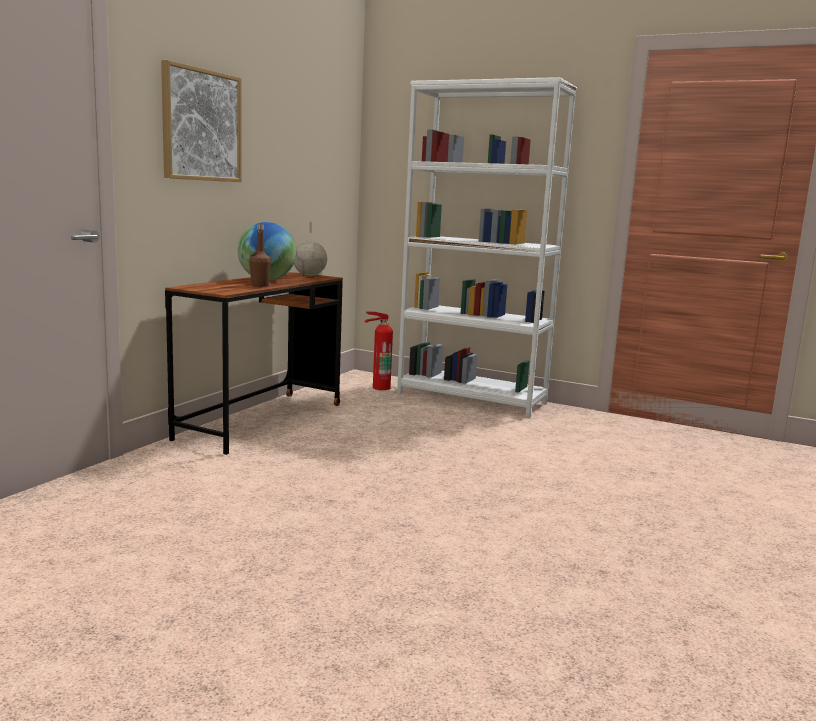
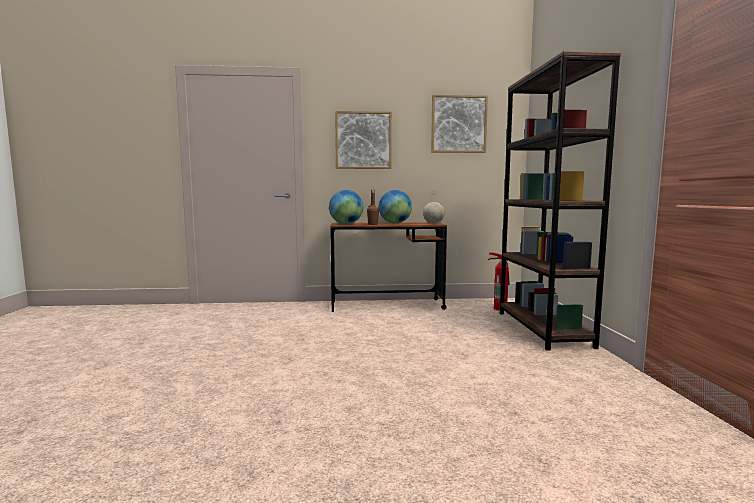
camera: 60 degrees right, 5 degrees down
(220, 289) = (346, 224): none -> globe
(306, 113) = (458, 124): none -> picture
(472, 398) = (542, 329): white bookcase -> brown bookcase

